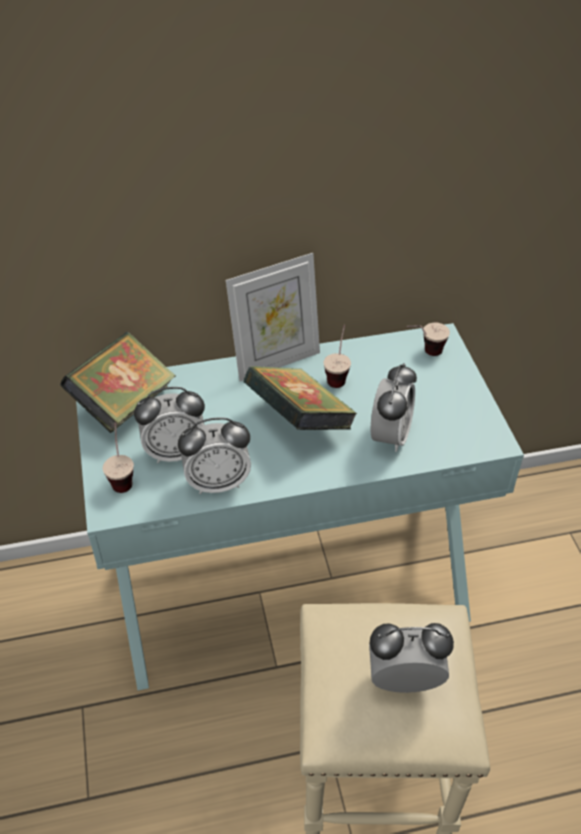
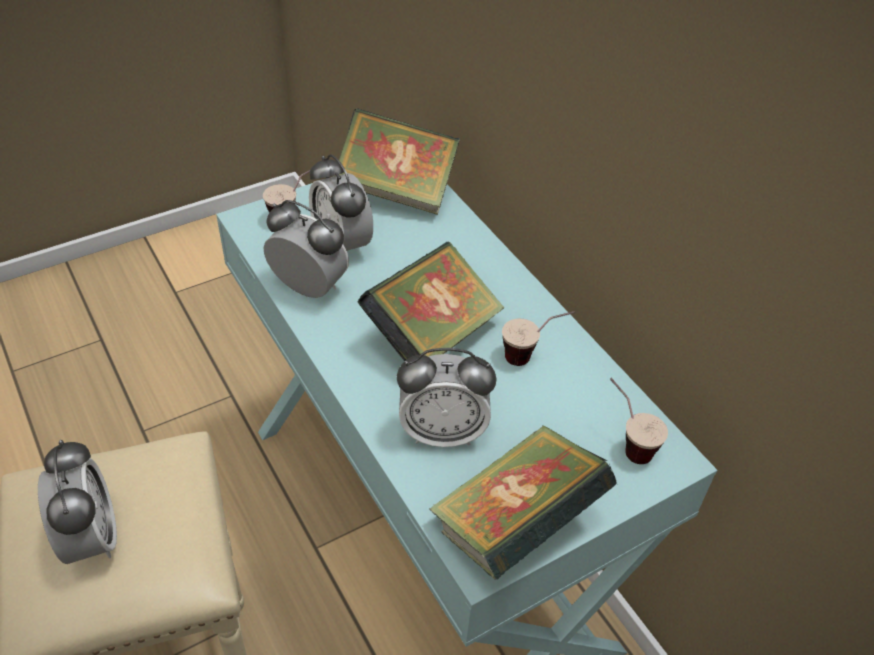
camera: 70 degrees right, 0 degrees up
(217, 482) = (309, 288): alarm clock -> alarm clock turned 150 degrees clockwise
(276, 361) = (525, 292): picture frame -> none
(472, 419) = (515, 525): none -> book

